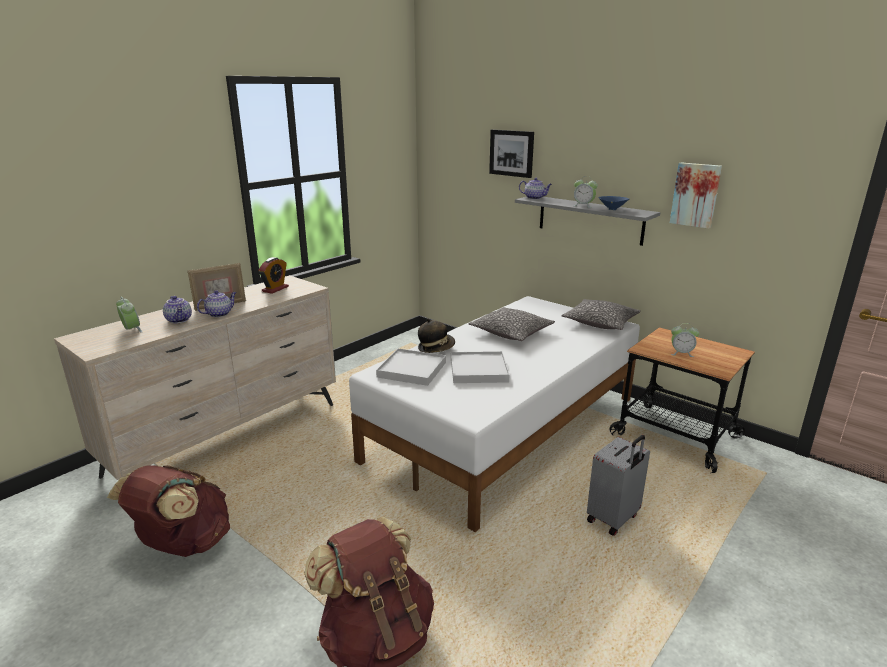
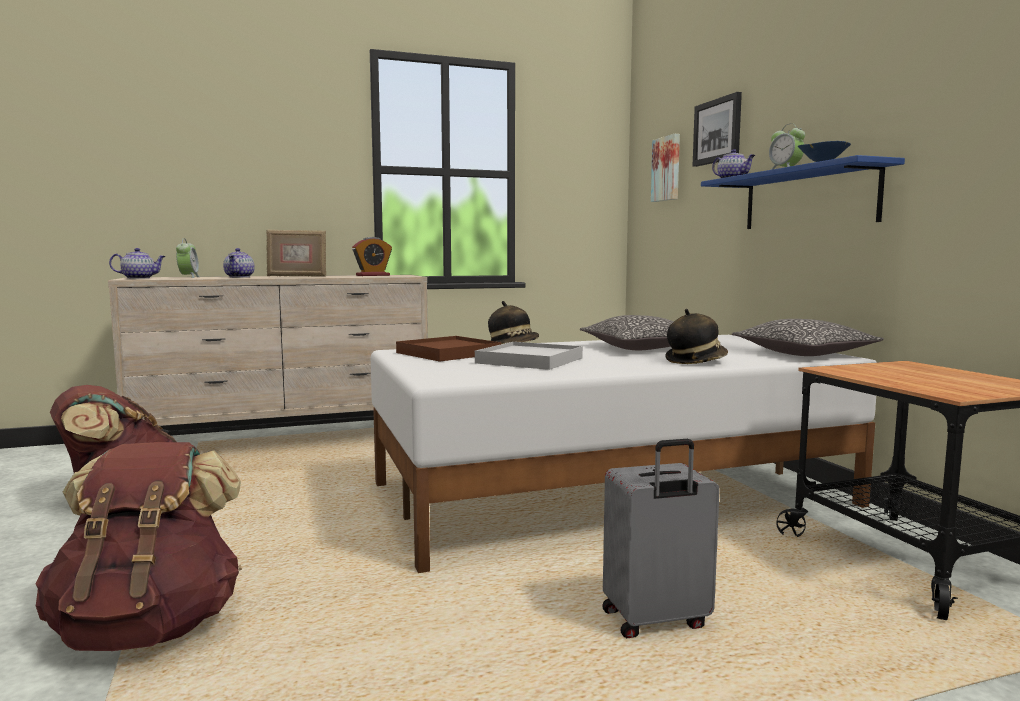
camera: 30 degrees right, 15 degrees down
(219, 314) = (281, 277): teapot -> teapot (140, 278)
(412, 369) = (448, 353): white tray -> brown tray
(564, 348) = (695, 361): none -> hat
(590, 219) = (808, 199): grey shelf -> blue shelf
(681, 353) = (902, 377): alarm clock -> none
(695, 195) = (958, 111): picture -> picture (667, 169)

